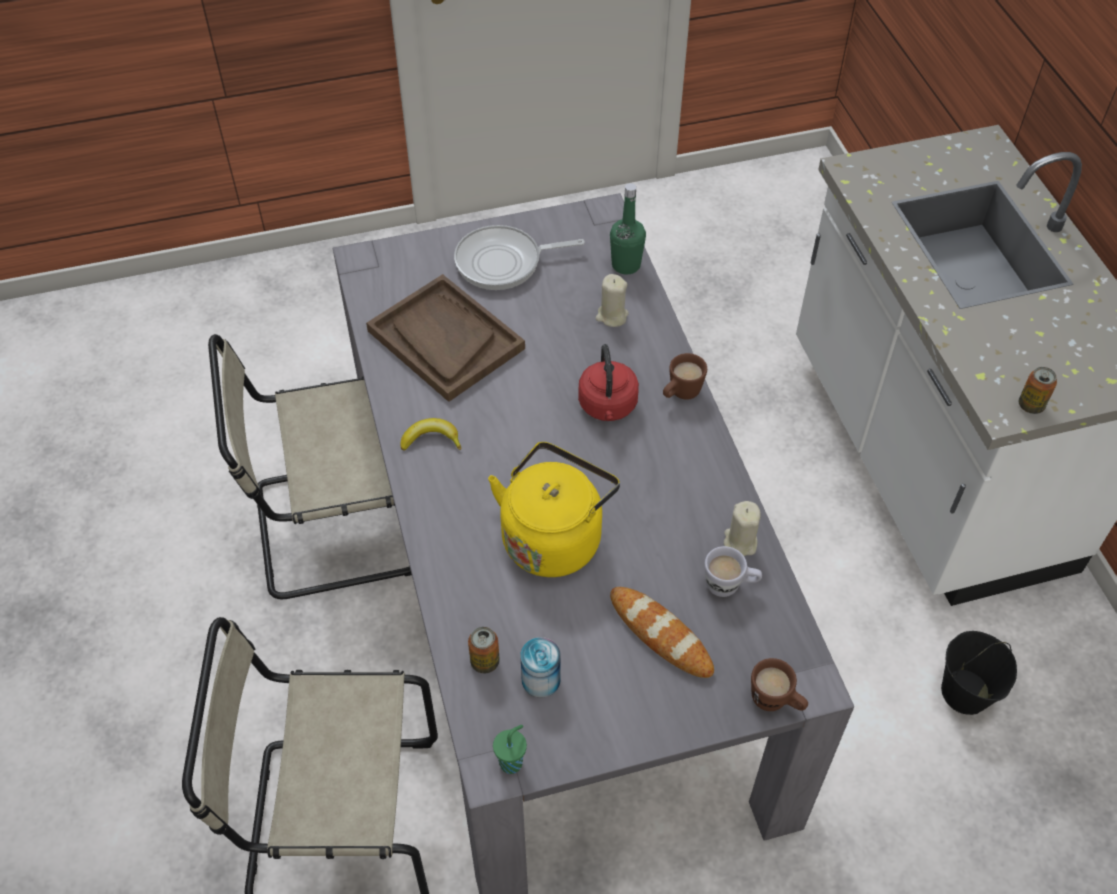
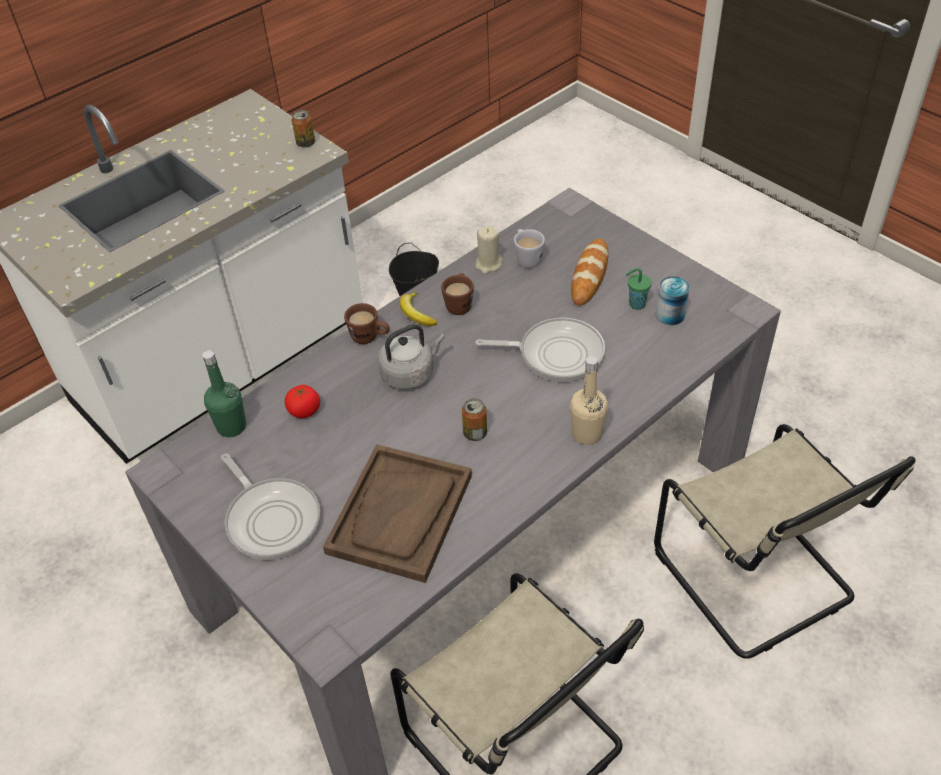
camera: 115 degrees left, 5 degrees down
(431, 440) = (520, 467): banana -> banana (416, 314)
(431, 509) = (587, 434): none -> beige bottle
(485, 662) = (682, 346): can -> can (475, 433)
(512, 762) = (735, 304): green cup -> green cup (636, 304)
(554, 537) = (556, 354): yellow kettle -> frying pan
(608, 407) = (410, 373): red kettle -> grey kettle
(611, 316) = (304, 411): beige candle -> tomato
(776, 702) = (593, 215): brown mug -> brown mug (459, 304)

